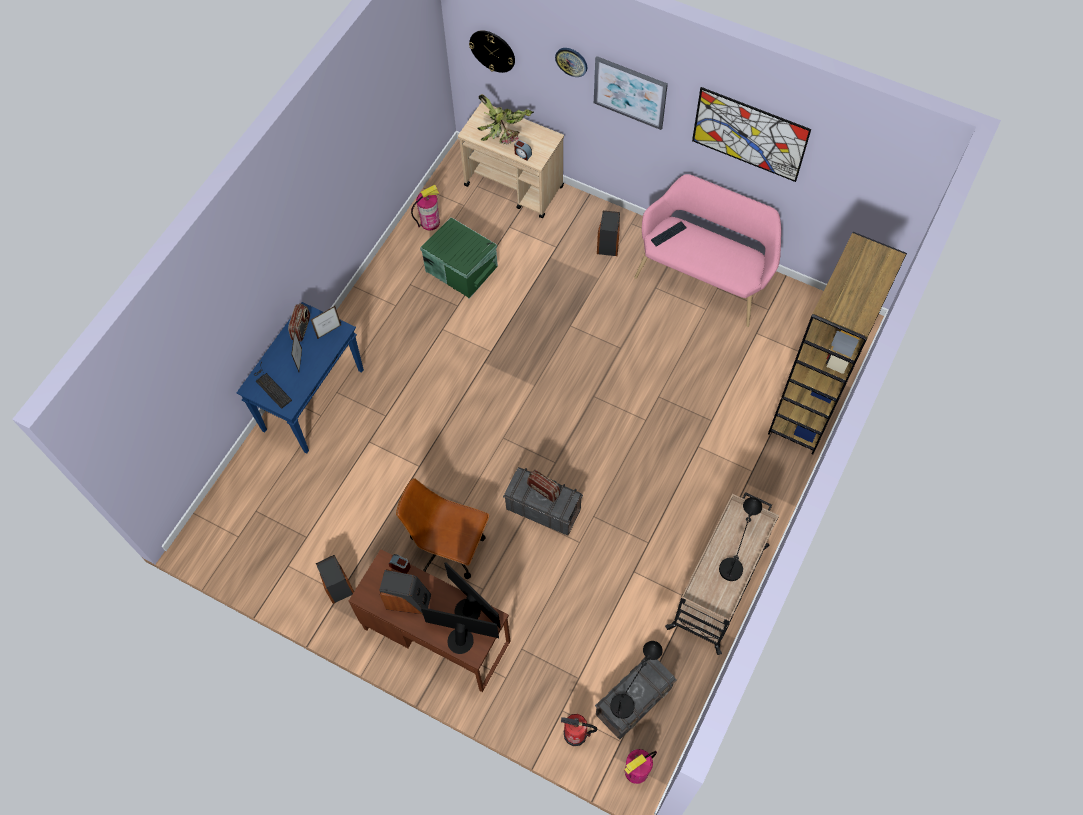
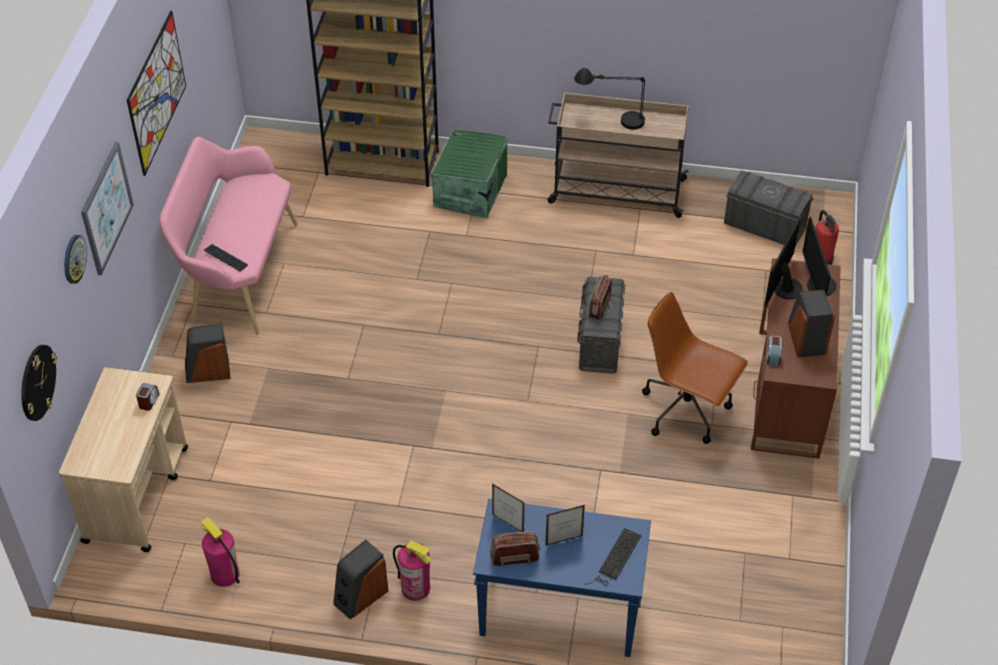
camera: 110 degrees left, 15 degrees down
(336, 583) = (783, 502): speaker -> speaker (360, 596)
(449, 548) = (687, 411): brown office chair -> brown office chair turned 120 degrees clockwise
(461, 267) = (293, 514): green storage box -> green storage box (469, 191)
(505, 134) = (116, 430): potted plant -> none
(633, 688) = (769, 193): black table lamp -> none
(636, 771) = (826, 211): fire extinguisher -> fire extinguisher (415, 587)

